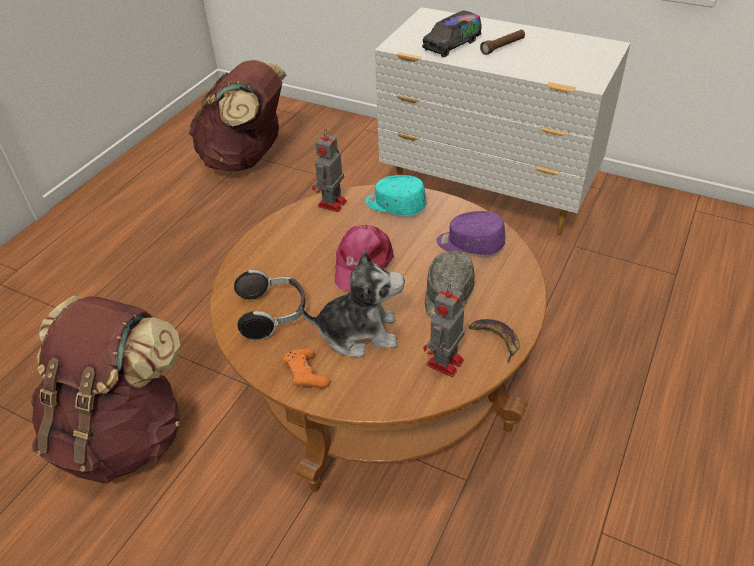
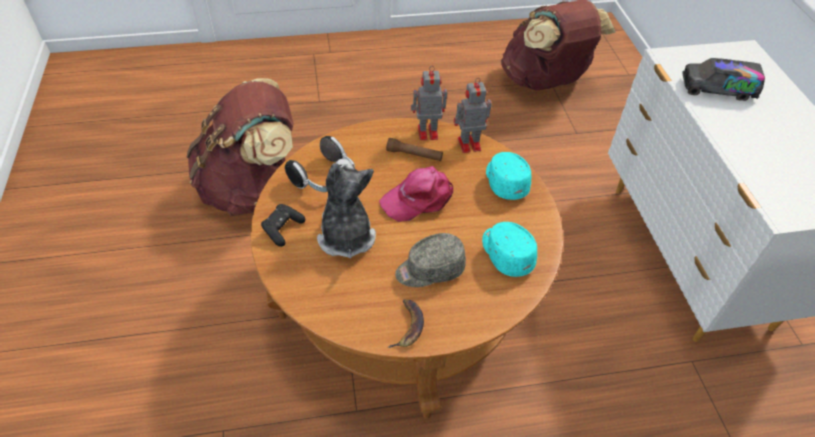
camera: 50 degrees right, 5 degrees up
(305, 375) = (282, 229): orange game controller -> black game controller
(359, 332) = (346, 236): plush toy -> plush toy turned 150 degrees counterclockwise
(444, 364) = (355, 304): toy robot -> toy robot (426, 132)
(470, 244) = (506, 253): purple cap -> turquoise cap
(502, 47) = (761, 123): brown flashlight -> brown flashlight (414, 155)

